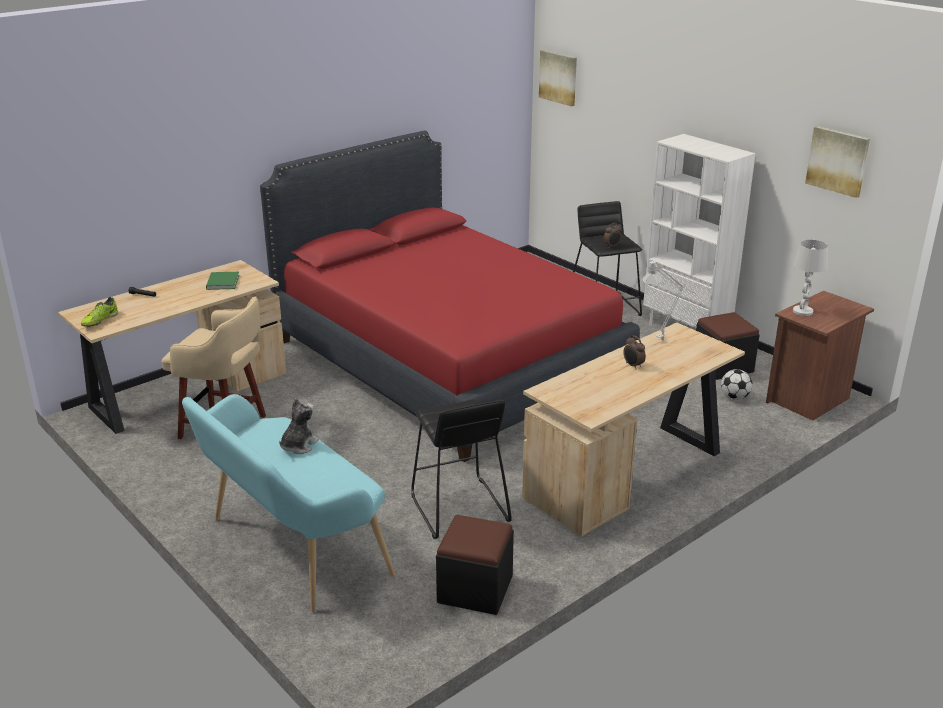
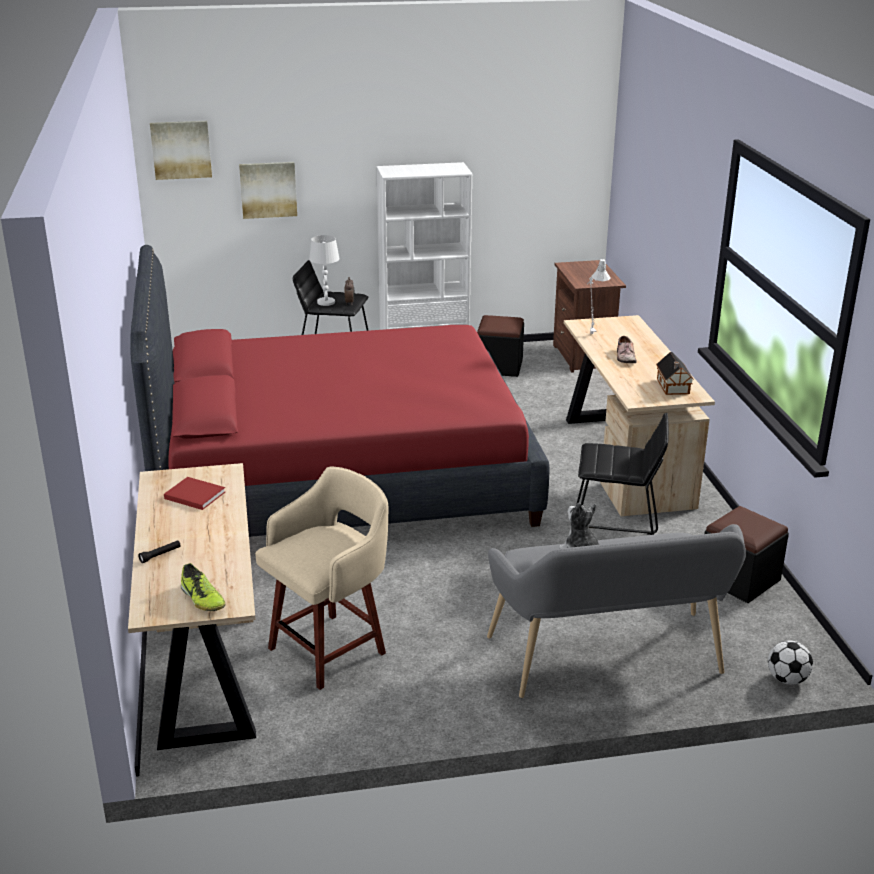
camera: 60 degrees left, 0 degrees up
(223, 281) = (193, 495): green book -> red book
(291, 548) = (610, 661): turquoise bench -> grey bench
(595, 401) = (673, 387): none -> toy house
(633, 365) = (624, 357): alarm clock -> shoe
(734, 397) = (552, 380): football -> football (787, 679)
(802, 311) = (582, 279): white table lamp -> white table lamp (326, 302)
(838, 161) = (544, 146): picture -> picture (268, 189)

